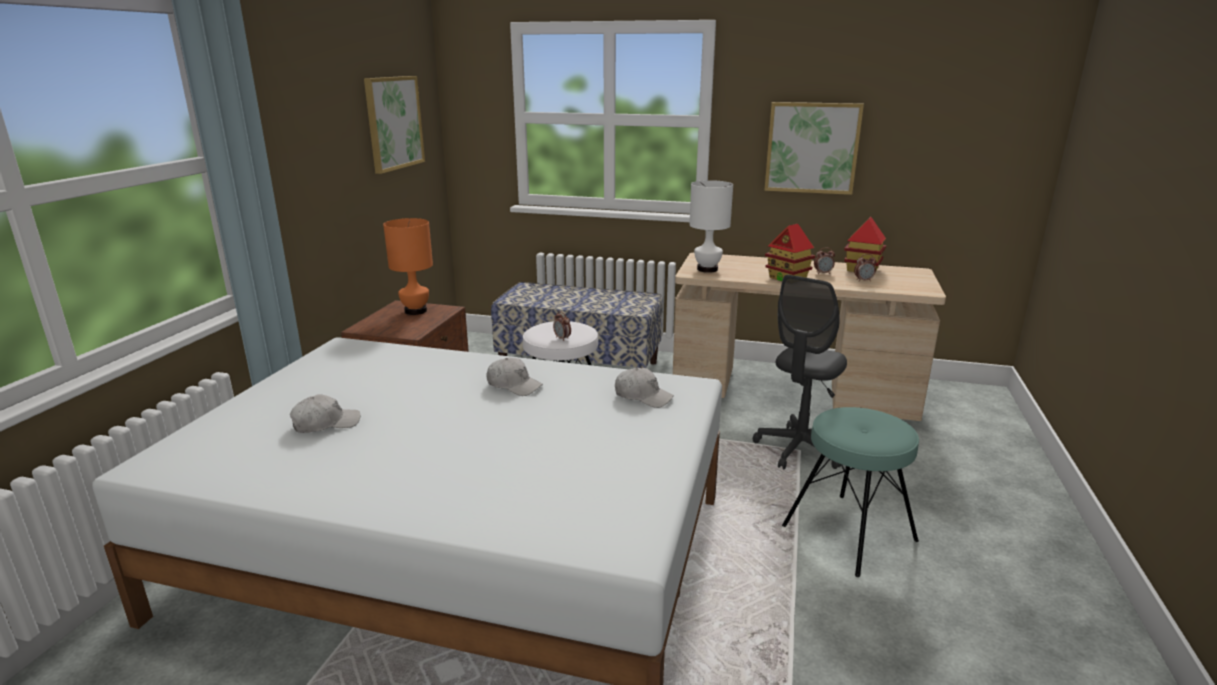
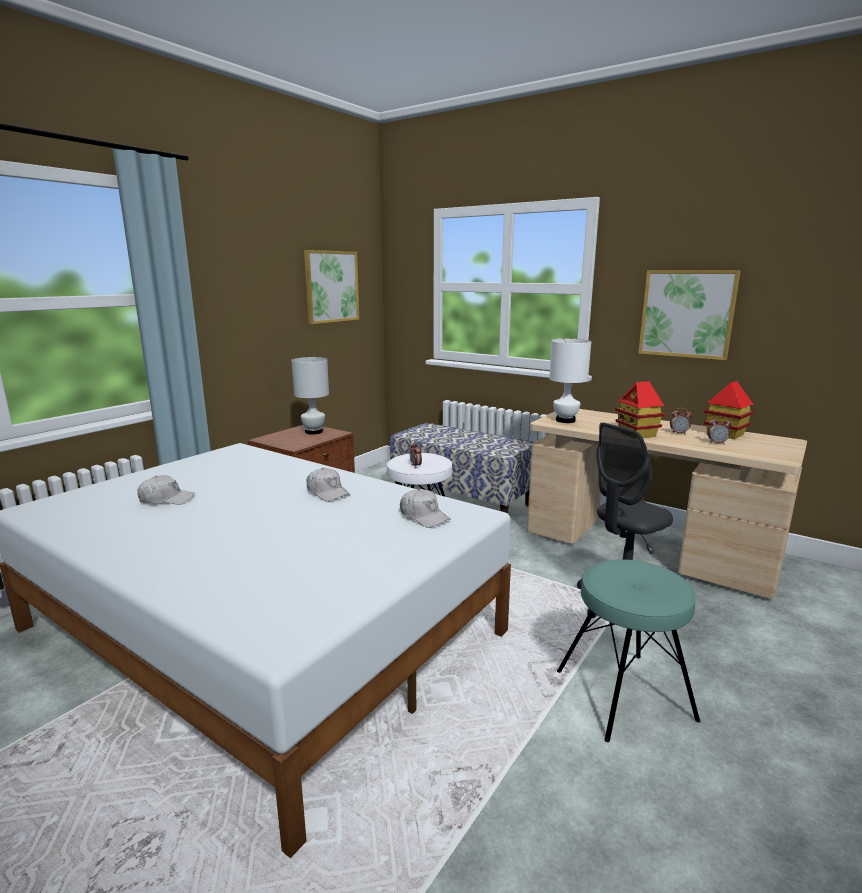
camera: 20 degrees right, 5 degrees down
(415, 311) = (313, 432): orange table lamp -> white table lamp

